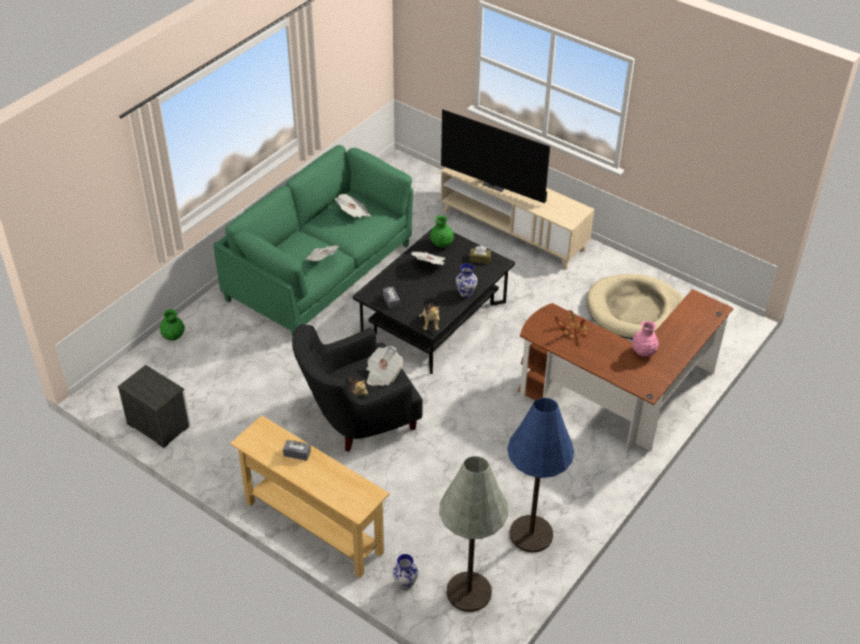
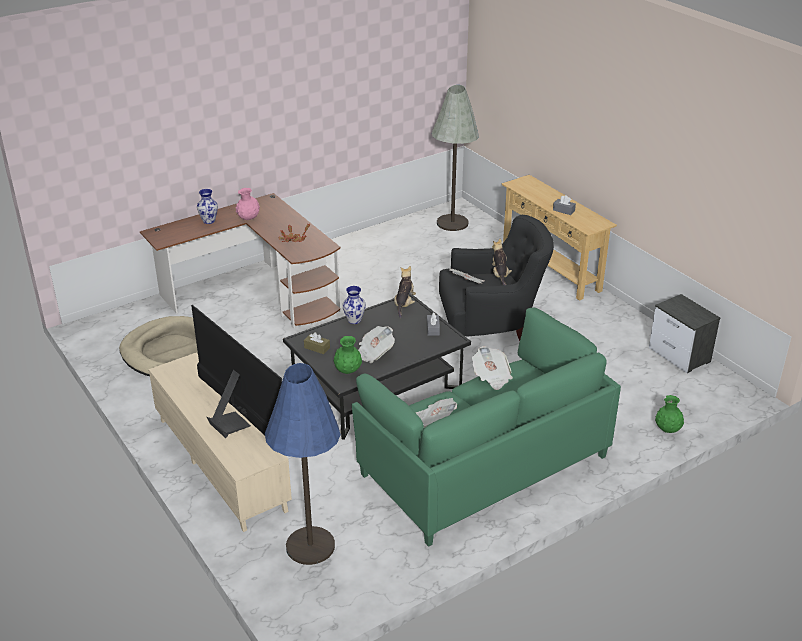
camera: 160 degrees left, 10 degrees down
(404, 584) = (494, 233): vase -> vase (209, 221)
(531, 534) = (391, 238): blue floor lamp -> blue floor lamp (310, 546)

